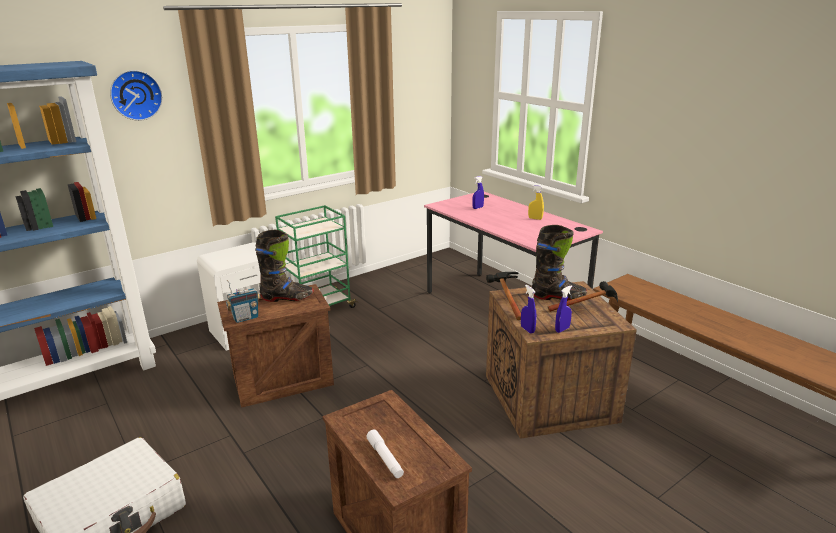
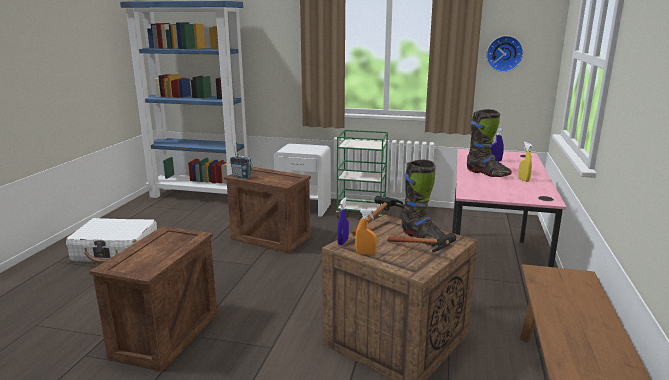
camera: 50 degrees right, 5 degrees down
(135, 95) = (272, 27): wall clock -> wall clock (504, 53)
(287, 298) = (280, 176): black boot -> black boot (487, 173)
(385, 458) = (134, 254): white flashlight -> none
(562, 329) = (365, 253): blue spray bottle -> orange spray bottle

